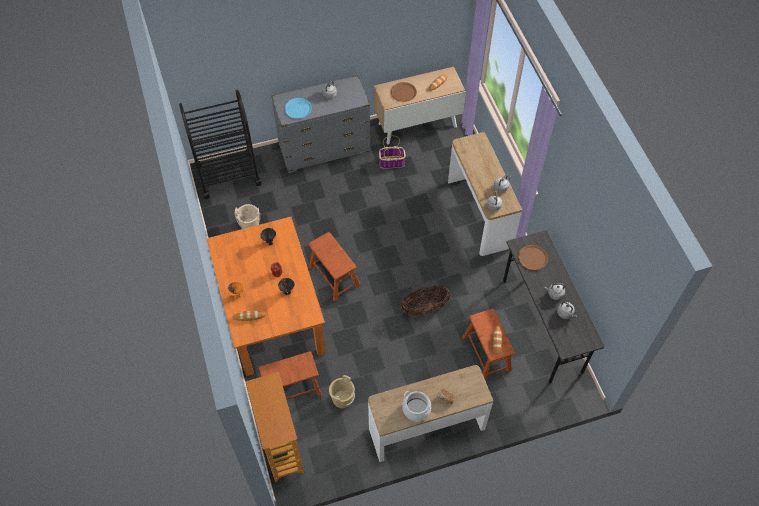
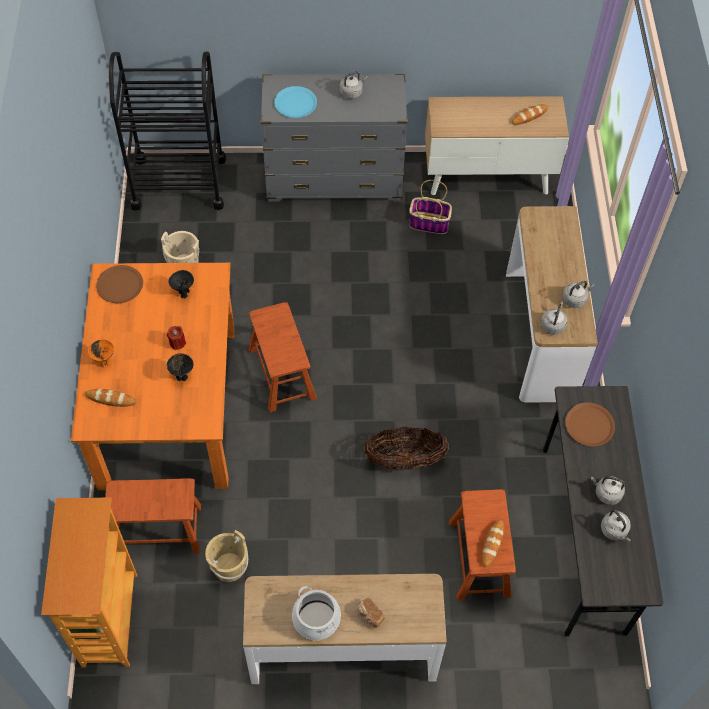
camera: 15 degrees right, 0 degrees up
(403, 92) = (470, 117): brown plate -> brown plate (120, 285)

